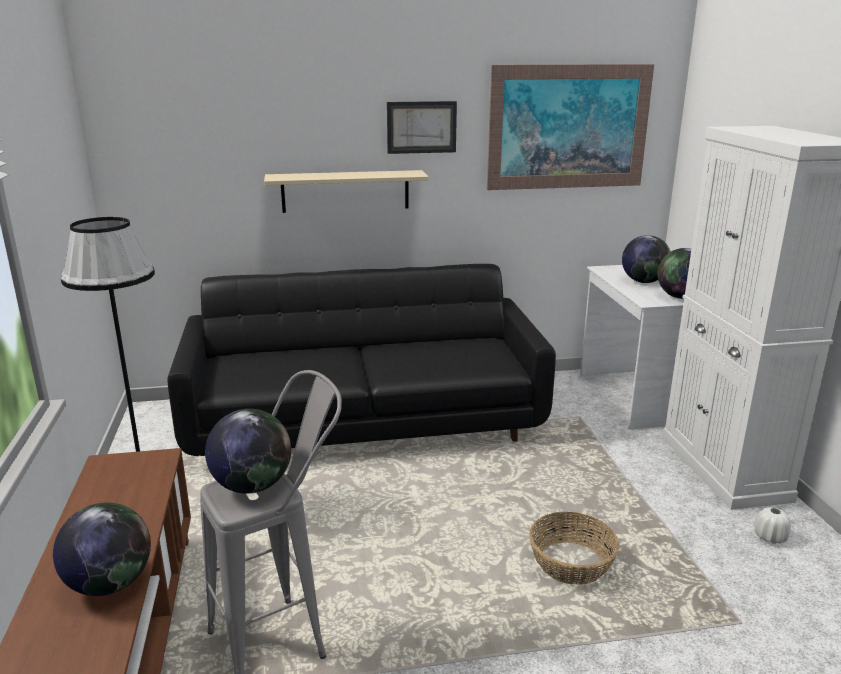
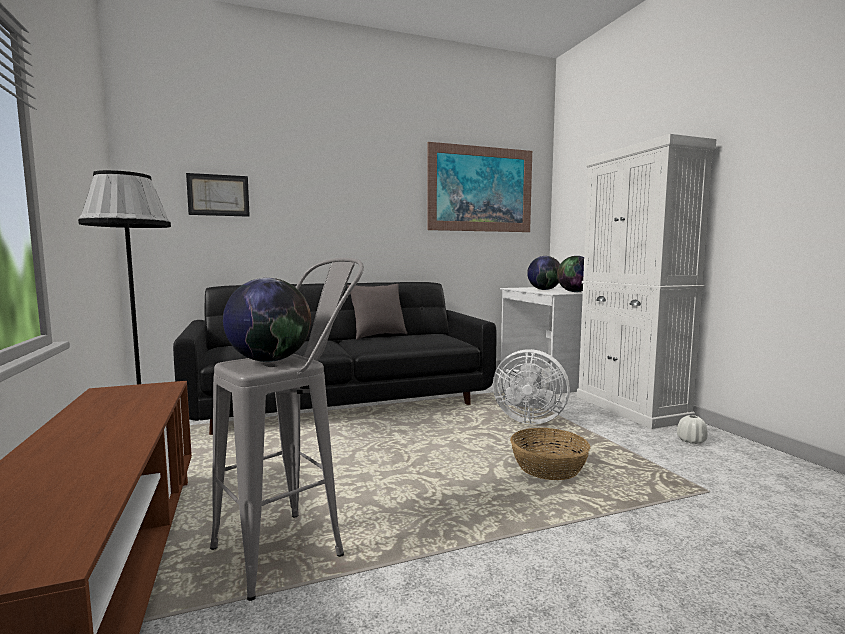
camera: 10 degrees left, 15 degrees down
(109, 584) = (101, 457): globe -> none
(345, 191) = (324, 225): beige shelf -> none
(410, 342) = (378, 336): none -> grey pillow
(421, 127) = (380, 181): picture -> picture (218, 195)
(580, 476) = (528, 419): none -> white fan

